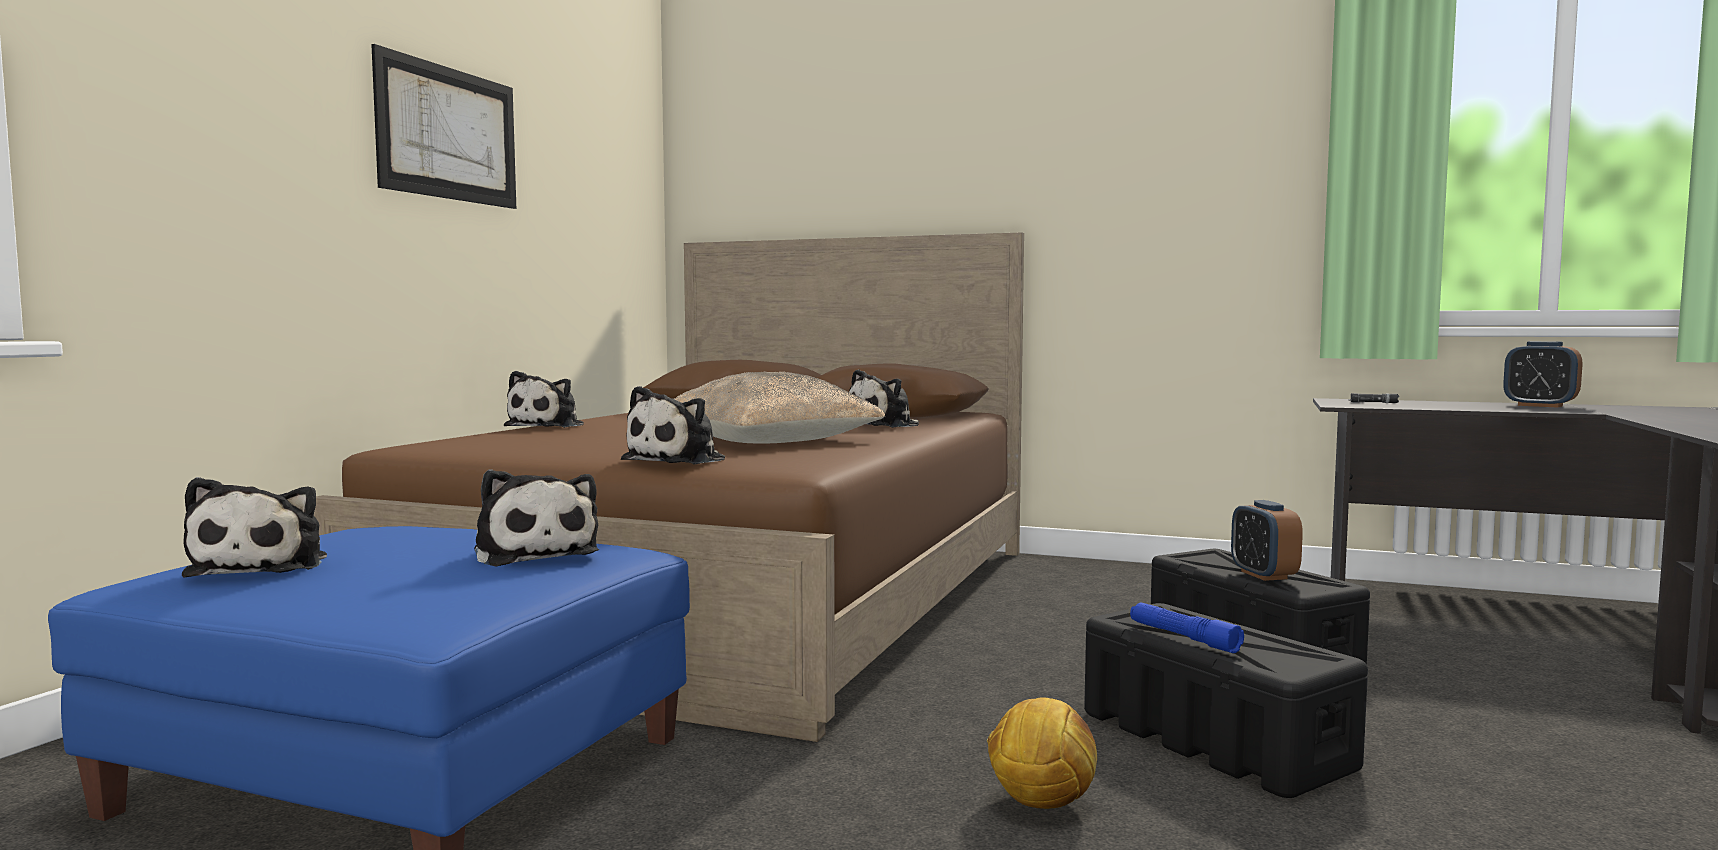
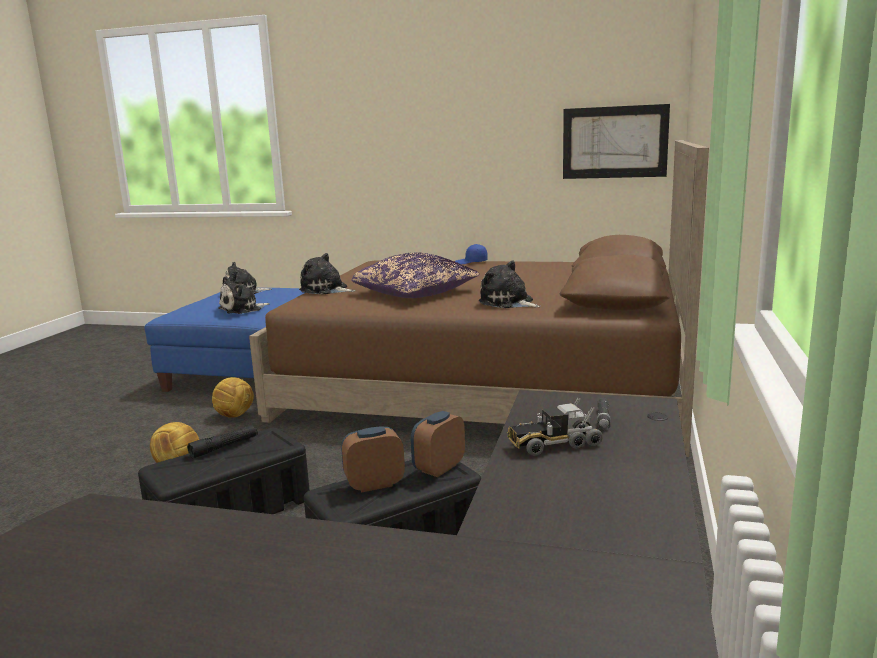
camera: 85 degrees right, 10 degrees up
(449, 133) = (462, 104): picture -> picture (614, 142)
(548, 426) = (471, 262): plush toy -> blue cap
(758, 771) = (235, 415): none -> football
(770, 439) = (414, 292): beige pillow -> purple pillow
(1183, 638) = (224, 447): blue flashlight -> black flashlight
(1437, 406) = (553, 444): none -> toy truck
(1540, 405) = (612, 520): alarm clock -> alarm clock (439, 468)

